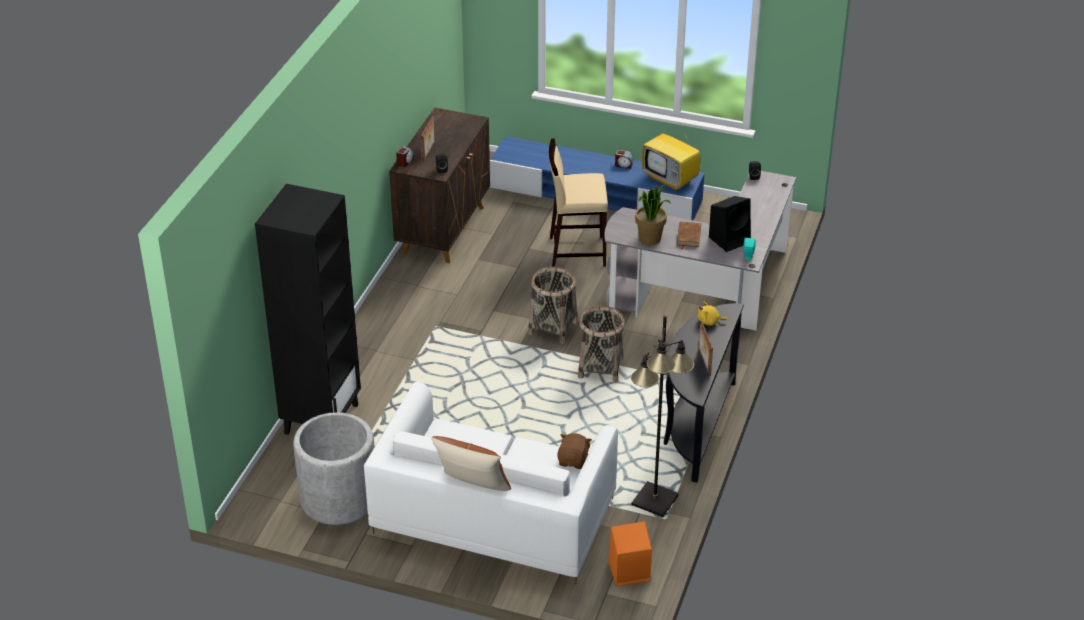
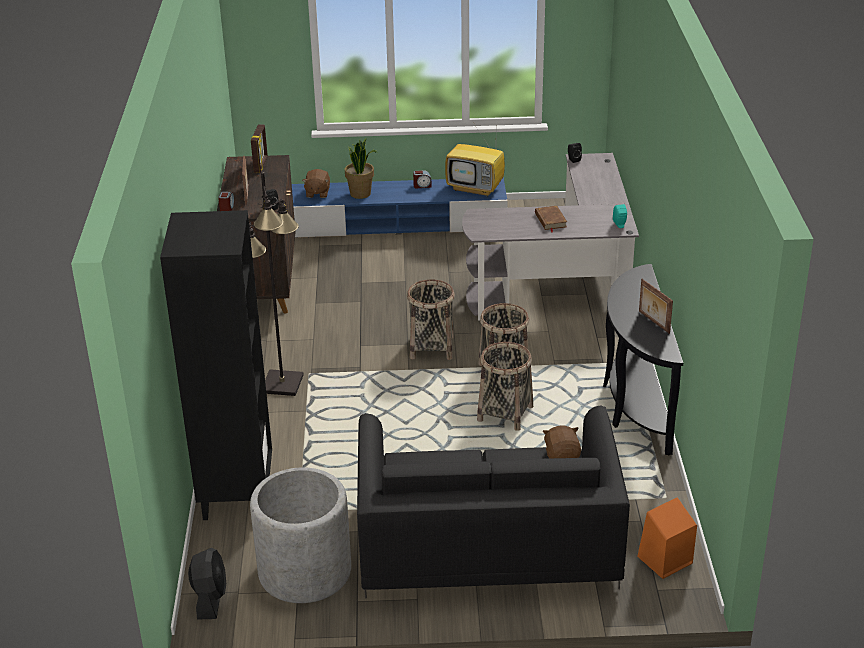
camera: 20 degrees left, 5 degrees down
(257, 499) = (210, 598): none -> black fan
(458, 123) = (261, 165): none -> picture frame
(472, 487) = (497, 504): brown pillow -> none
(493, 516) = (486, 544): white sofa -> black sofa
(525, 151) = (317, 193): none -> brown plush toy
(576, 251) = (410, 274): beige stool -> none
(578, 406) = (505, 413): none -> basket
(650, 239) = (514, 230): potted plant -> potted plant (361, 194)
(654, 500) = (641, 483): black floor lamp -> black floor lamp (281, 384)
(709, 322) = (631, 286): yellow plush toy -> none
(730, 239) = (591, 214): black speaker -> none

